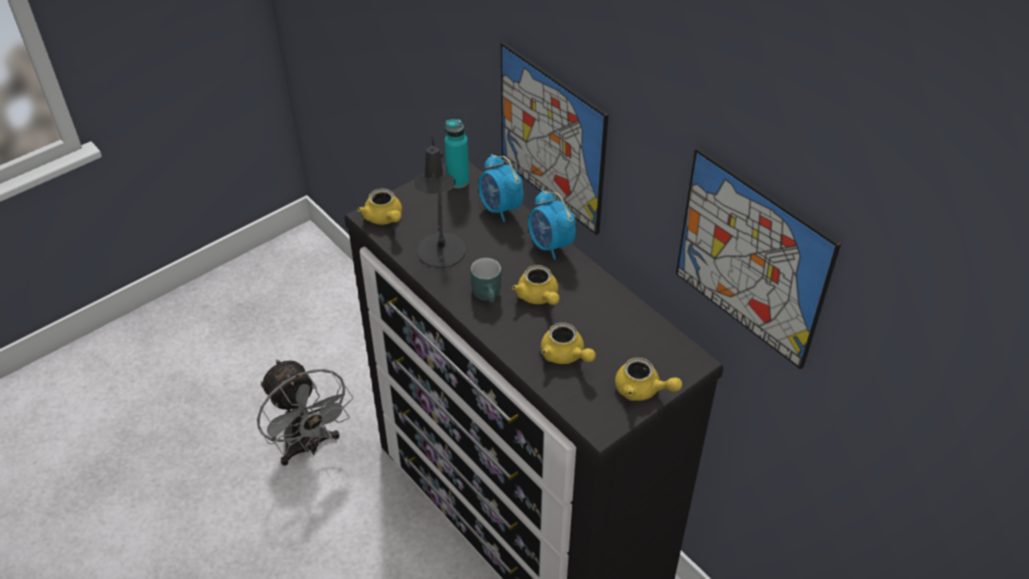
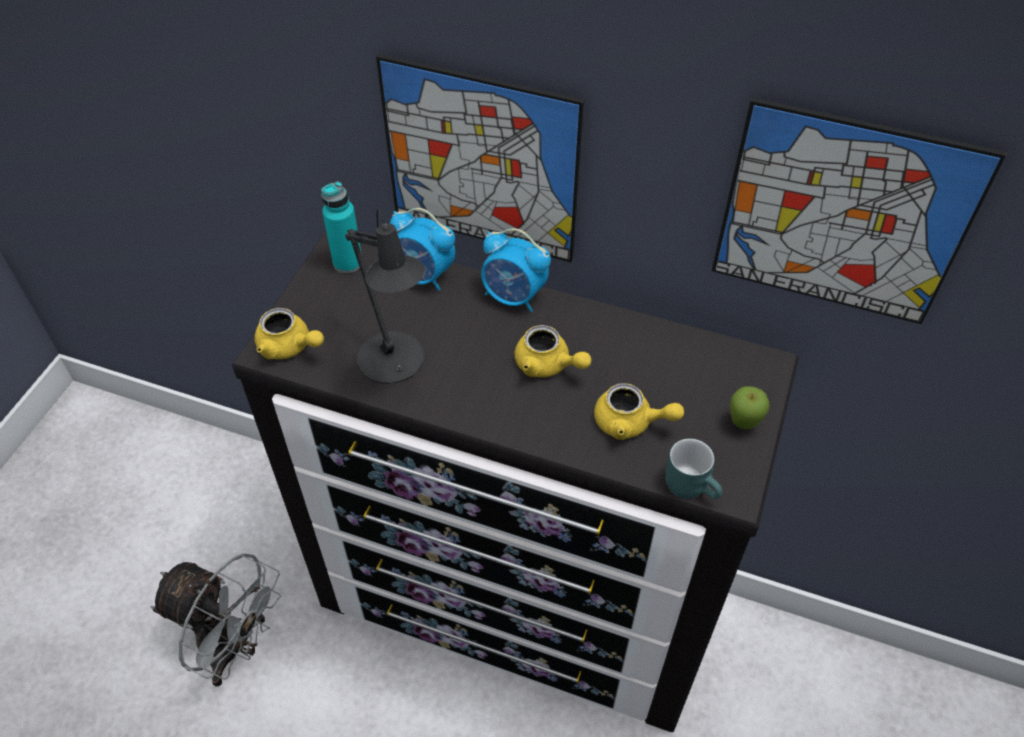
camera: 30 degrees left, 5 degrees up
(489, 294) = (488, 388): turquoise mug -> turquoise mug (692, 485)
(643, 390) = (743, 424): yellow teapot -> apple

